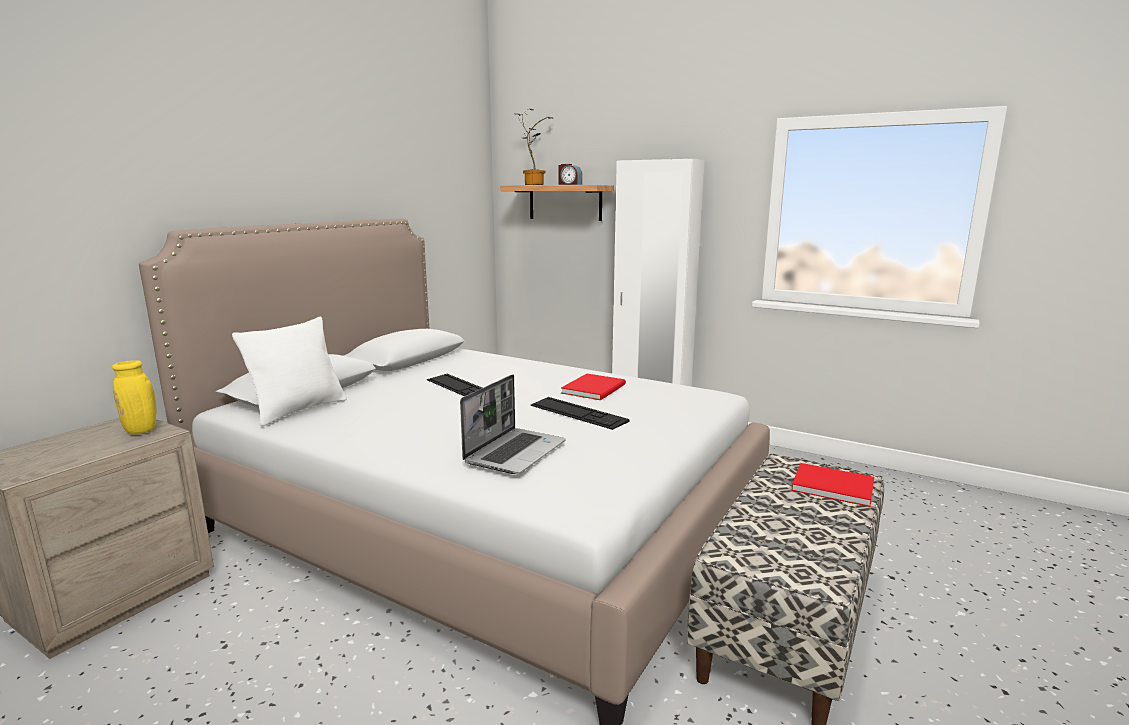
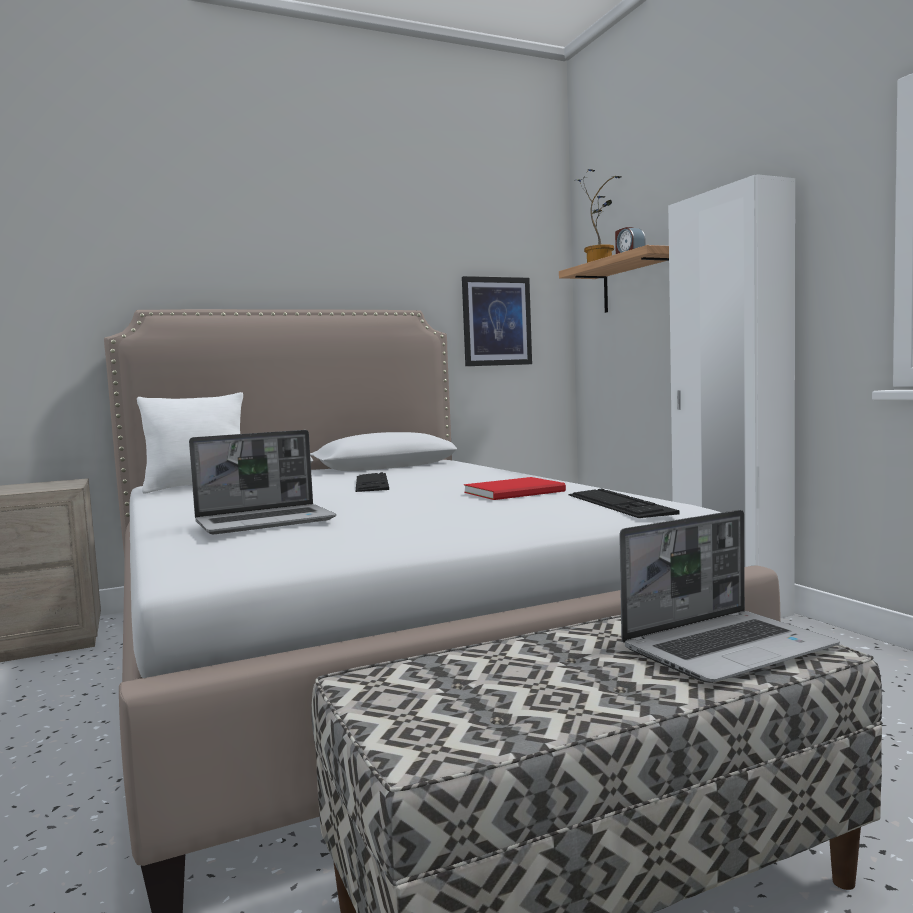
camera: 35 degrees right, 10 degrees down
(142, 432) = (56, 486): yellow vase -> none
(449, 223) = (496, 321): none -> picture
(578, 413) = (433, 506): keyboard -> keyboard (618, 503)
(830, 485) = (728, 648): red book -> laptop

